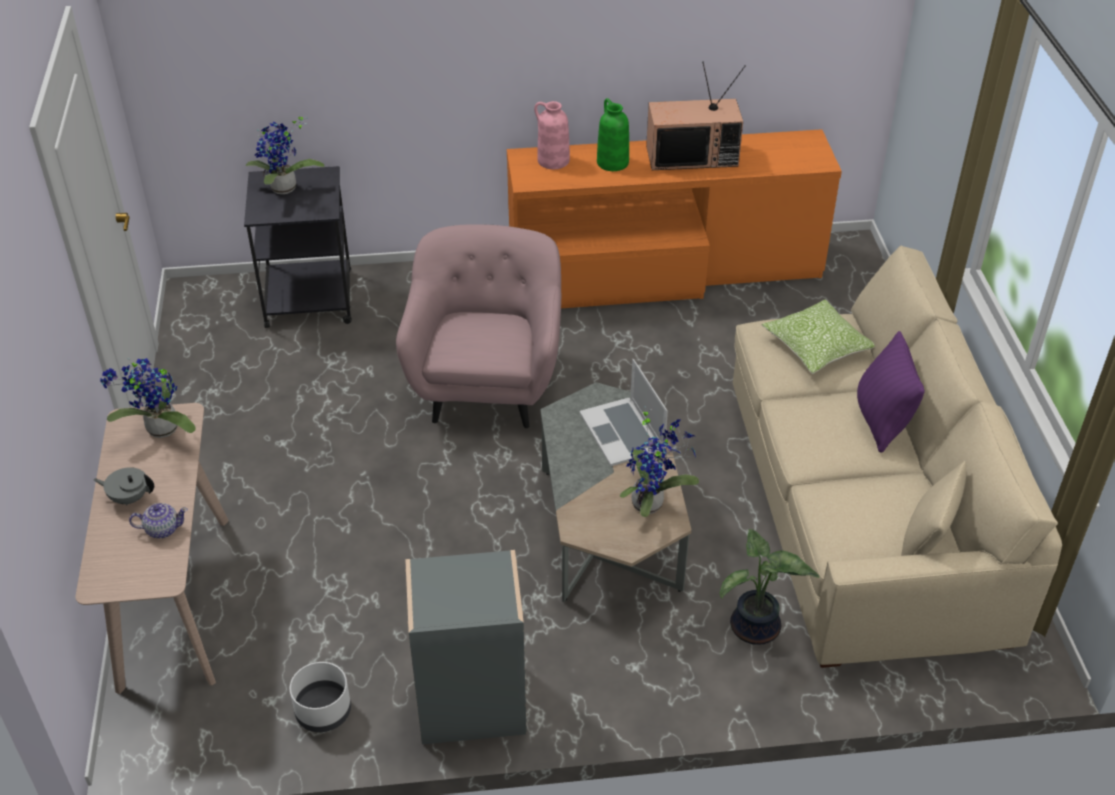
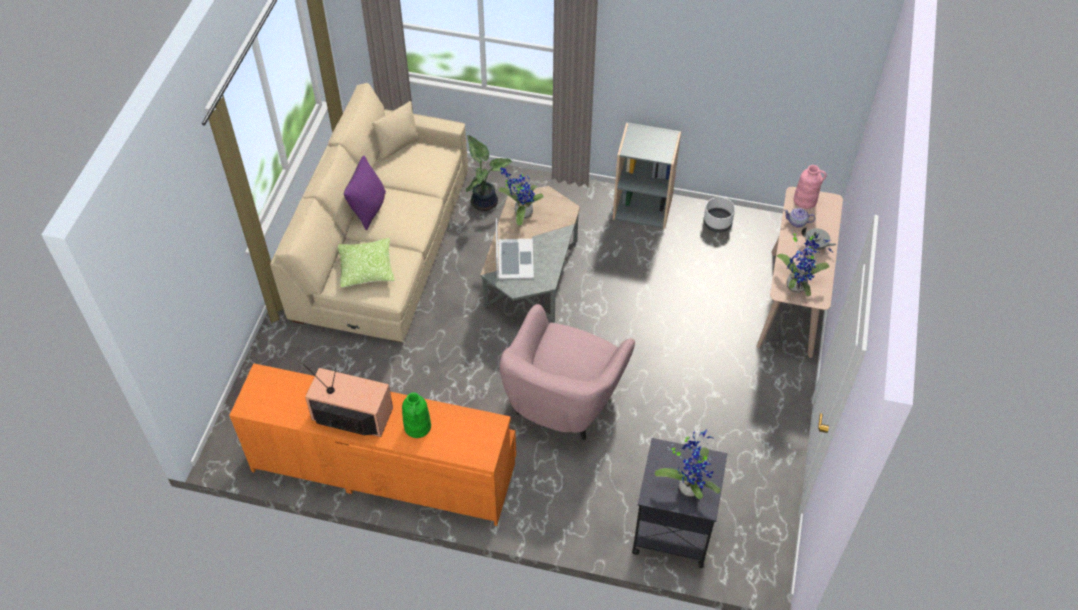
camera: 160 degrees left, 10 degrees up
(552, 161) = (463, 444): pink vase -> pink vase (805, 200)

